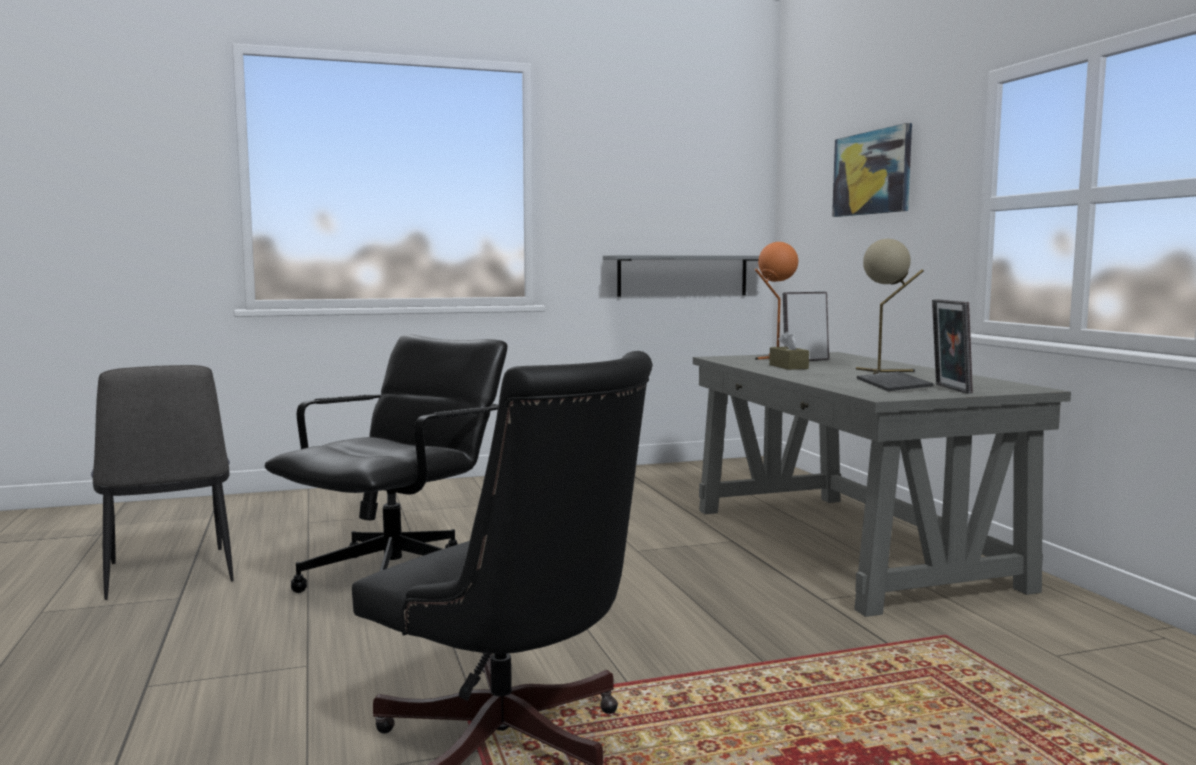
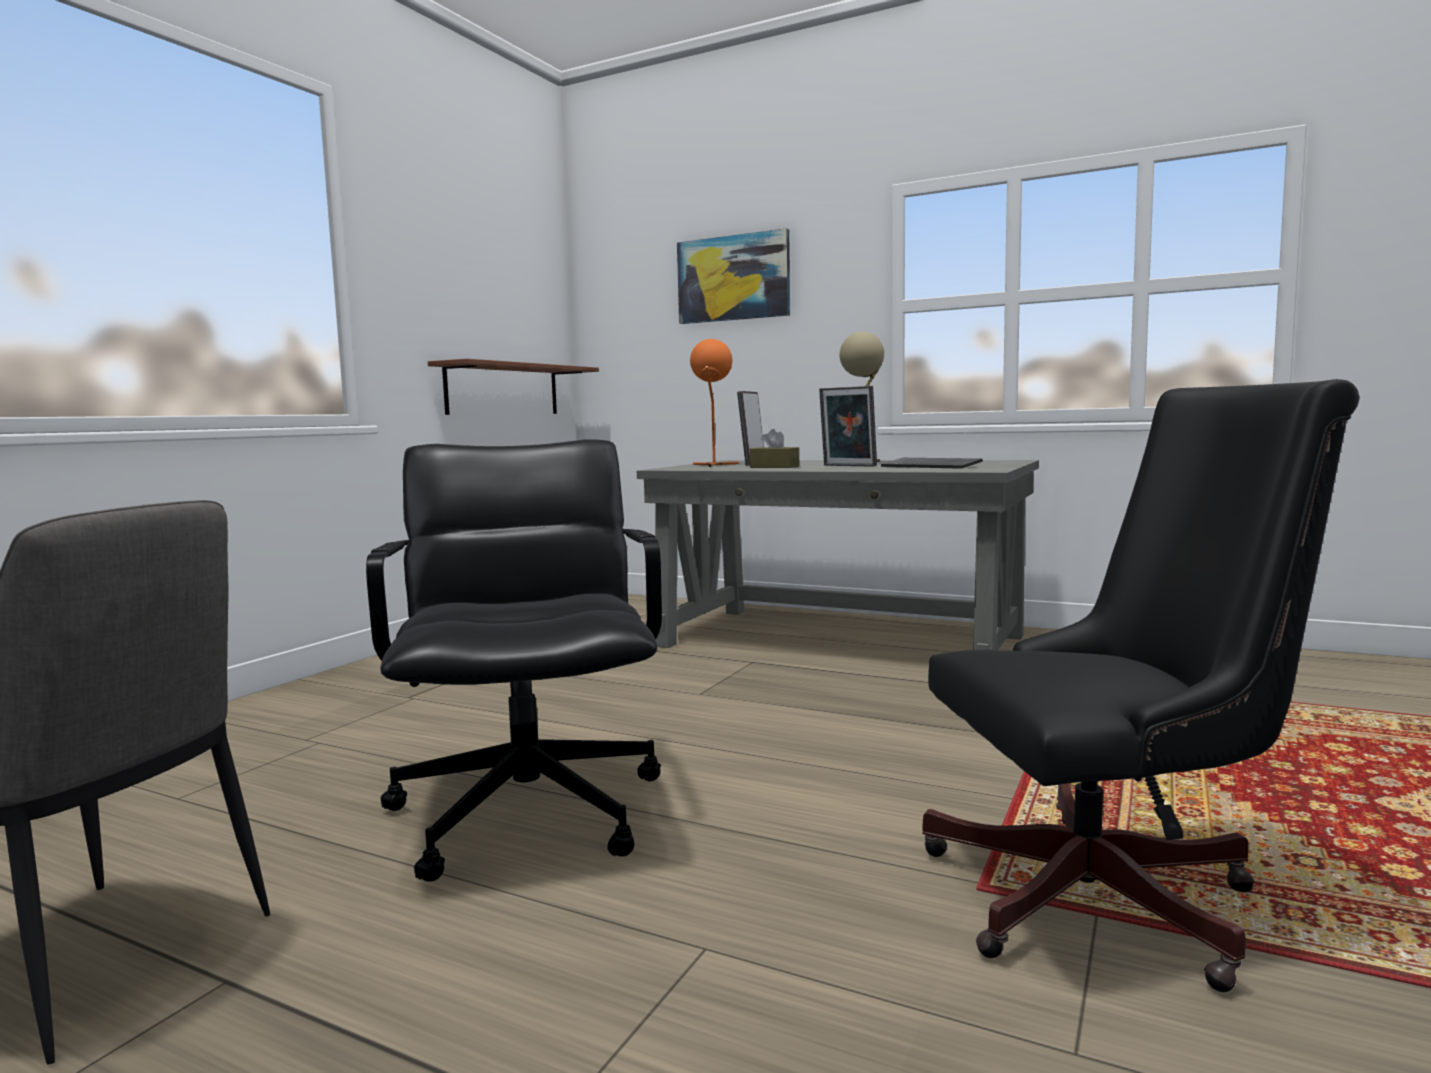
camera: 45 degrees left, 0 degrees up
(682, 275) = (503, 390): grey shelf -> brown shelf
(949, 389) = (979, 464): picture frame -> picture frame (847, 466)

